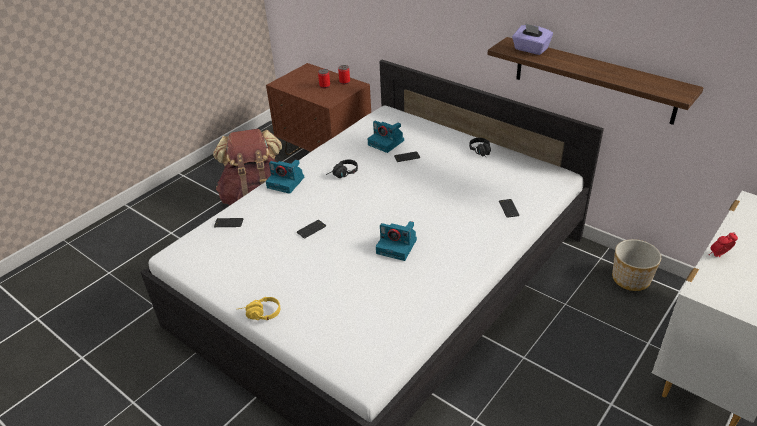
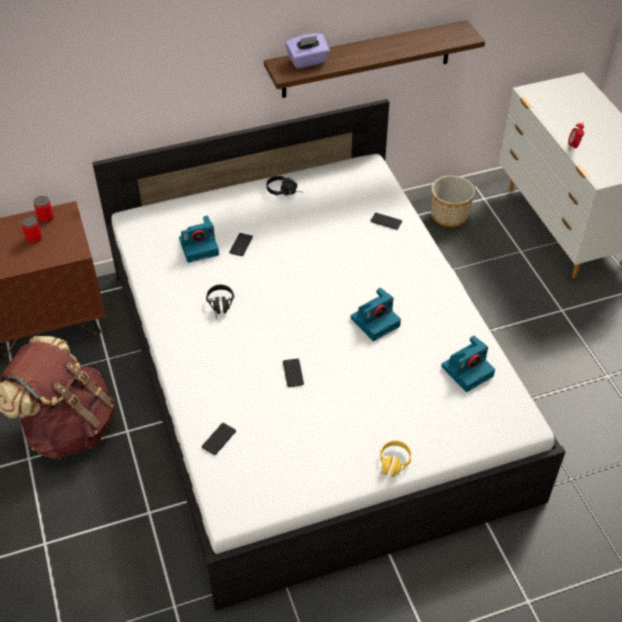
camera: 60 degrees left, 10 degrees up
(286, 182) = (188, 359): camera -> camera (467, 370)

